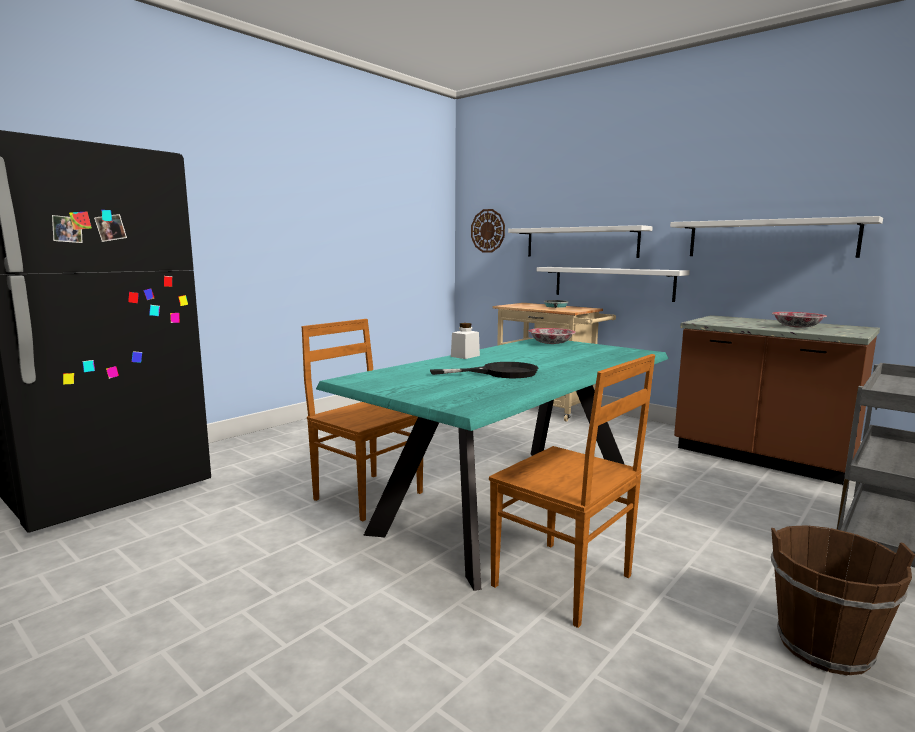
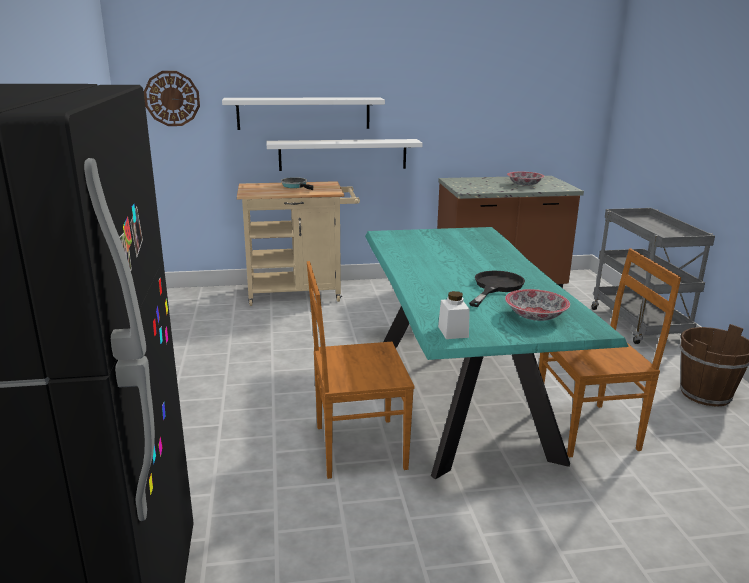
camera: 50 degrees left, 10 degrees up
(465, 356) = (410, 275): white jar -> white jar (453, 332)
(551, 343) = (405, 238): bowl -> bowl (535, 316)
(769, 238) = (479, 110): white shelf -> none

